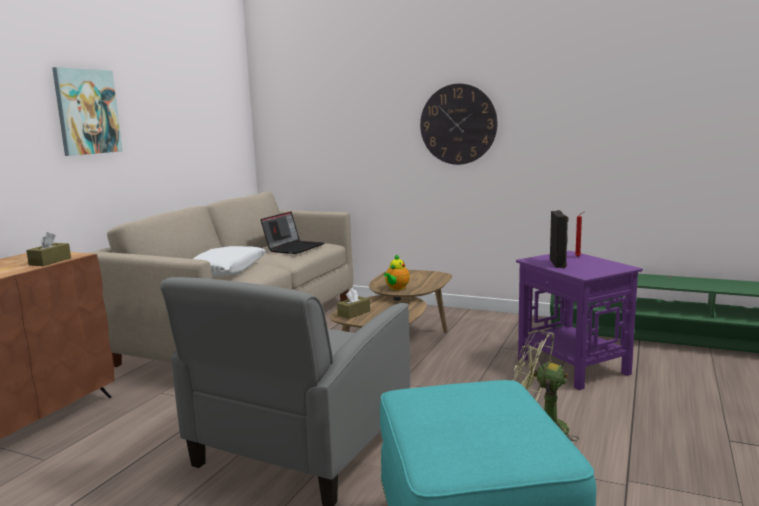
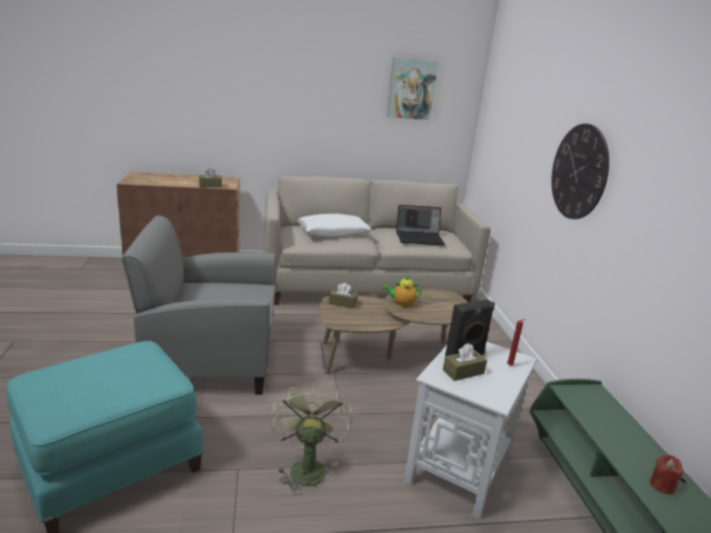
camera: 55 degrees right, 10 degrees up
(87, 112) = (295, 94): picture -> picture (411, 89)
(573, 367) = (457, 469): purple side table -> white side table
(581, 267) = (463, 372): none -> brown tissue box
(675, 282) = (662, 485): none -> red candle

